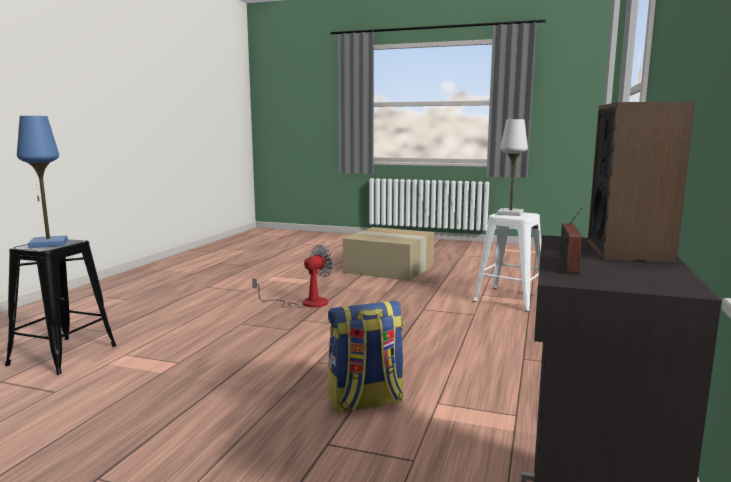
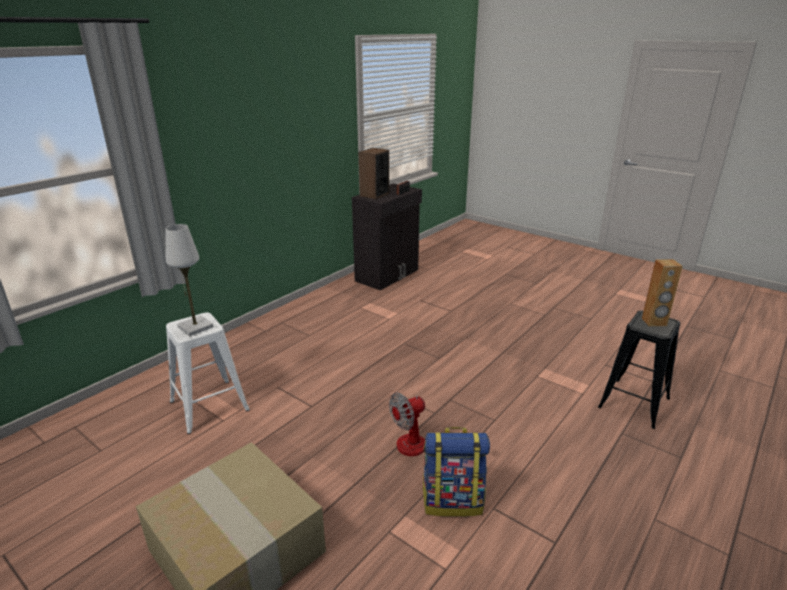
camera: 160 degrees left, 15 degrees up
(48, 244) = (654, 322): blue table lamp -> brown speaker
(365, 402) = (424, 325): backpack -> backpack (453, 501)

